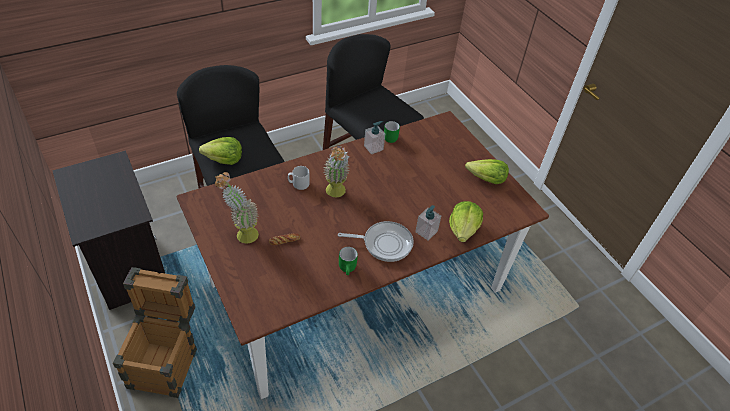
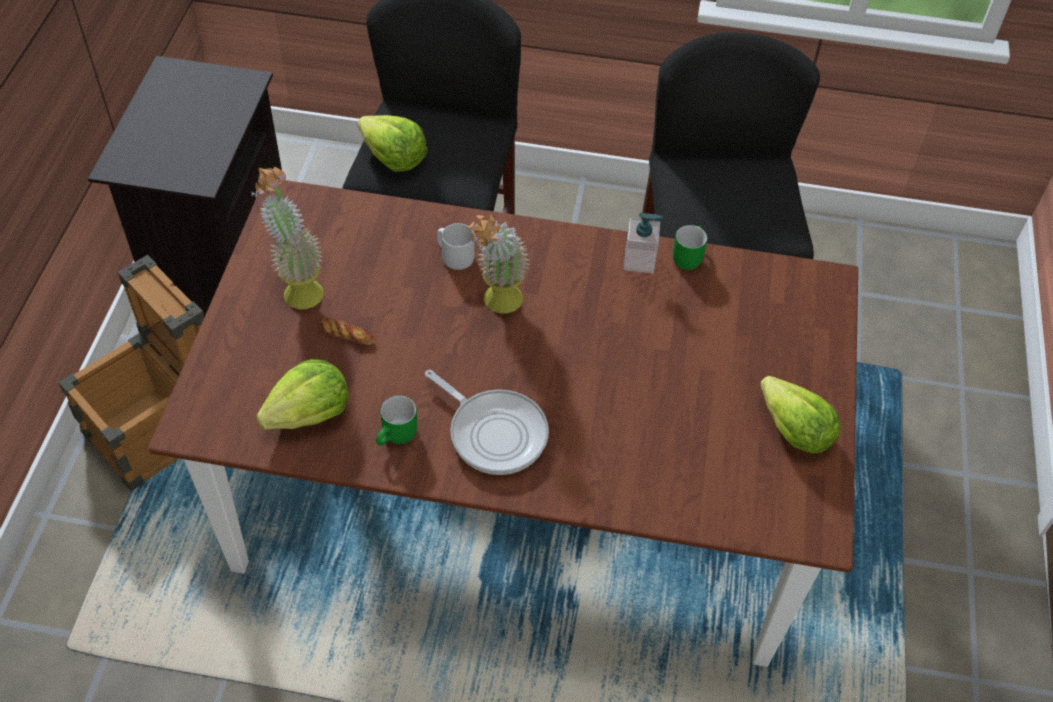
camera: 40 degrees right, 5 degrees up
(426, 232) = (583, 456): soap dispenser -> none
(463, 229) = (655, 492): lettuce -> lettuce (310, 413)

